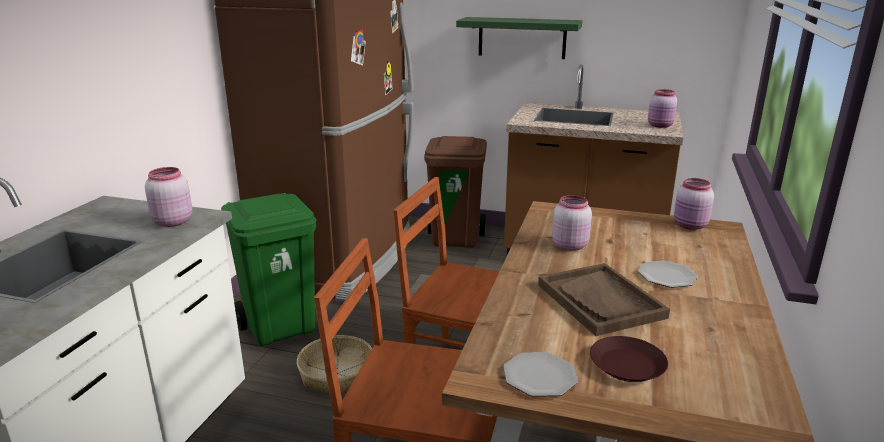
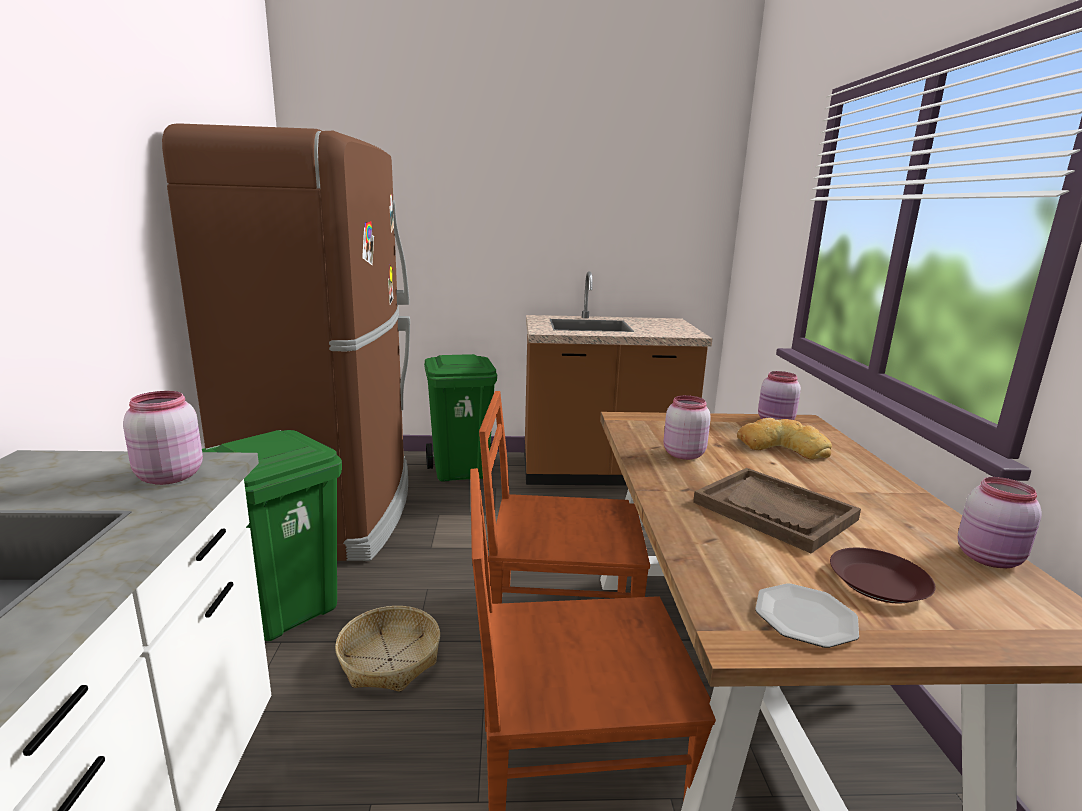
camera: 20 degrees left, 5 degrees down
(456, 239) = (461, 471): brown trash can -> green trash can
(522, 38) = (520, 245): green shelf -> none
(660, 126) = (680, 329): pink jar -> pink jar (990, 559)
(667, 276) = (809, 475): plate -> none
(669, 249) = (782, 446): none -> bread

